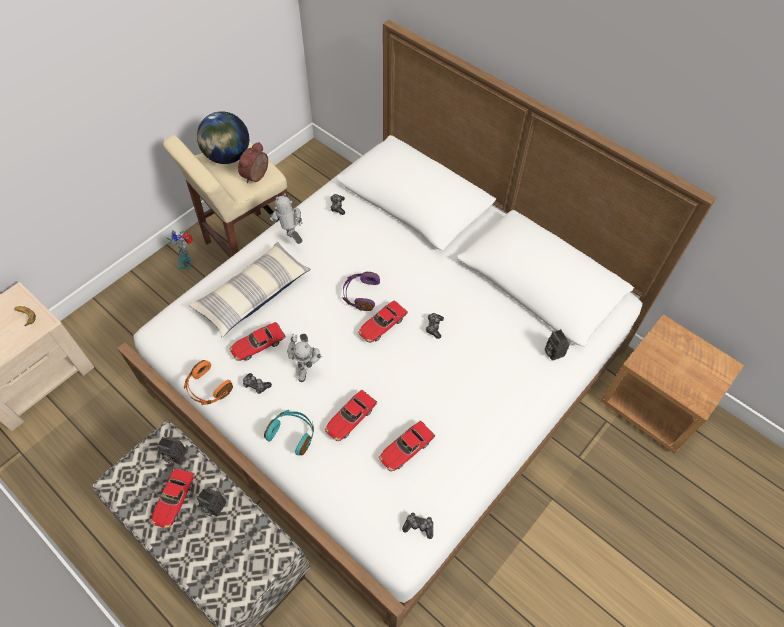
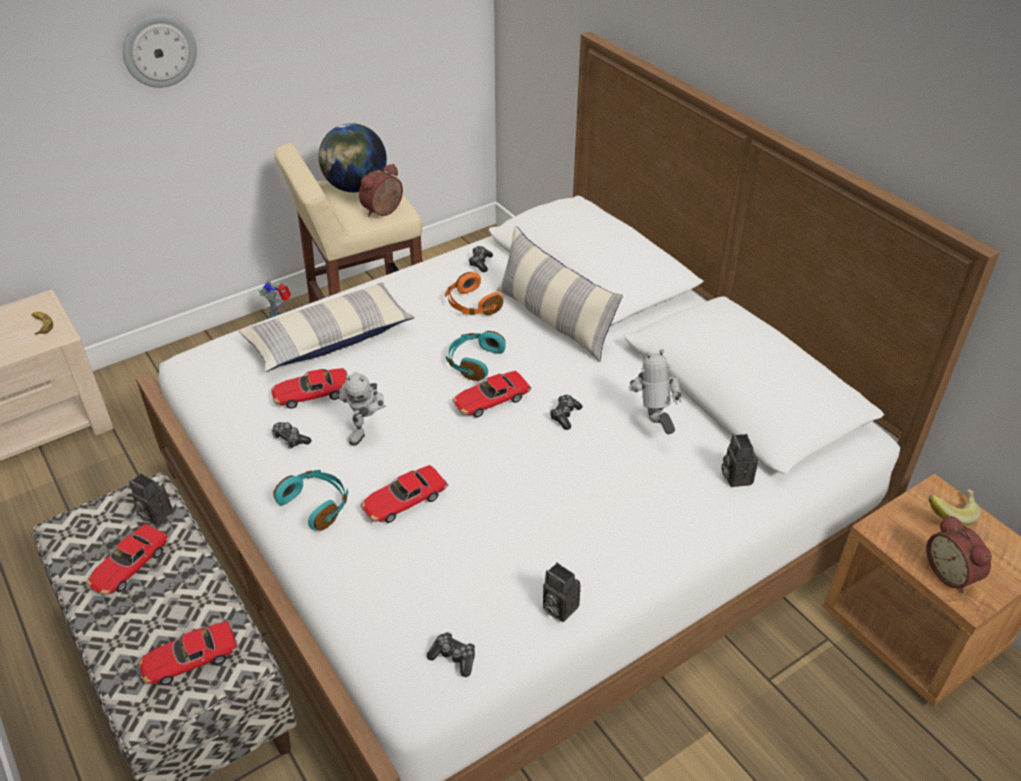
camera: 15 degrees right, 15 degrees down
(61, 92) = (159, 50): none -> wall clock
(208, 388) = (225, 432): orange headphones -> orange headphones (471, 305)
(213, 506) = (178, 585): camera -> camera (557, 607)
(291, 237) = (405, 286): toy robot -> toy robot (653, 427)
(360, 295) = (474, 362): purple headphones -> turquoise headphones
(403, 248) = (554, 320): none -> pillow
(406, 449) = (470, 554): toy car -> toy car (191, 660)
(677, 342) = (949, 513): none -> banana
(686, 385) = (952, 573): none -> alarm clock

